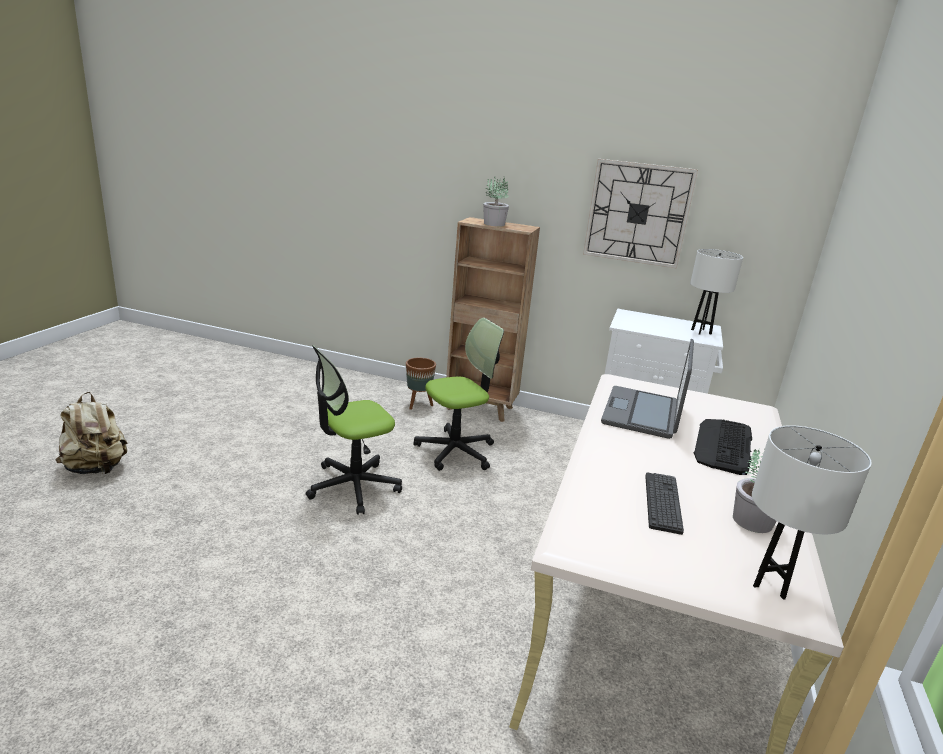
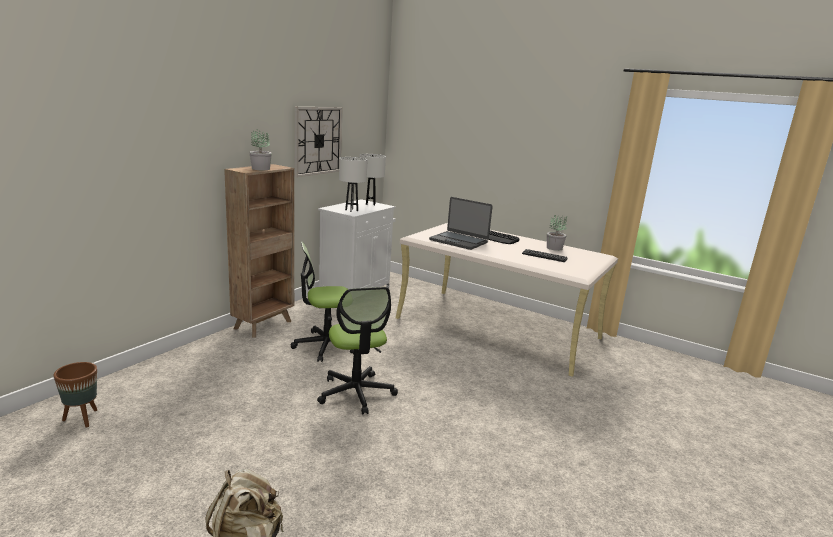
camera: 75 degrees left, 5 degrees down
(418, 404) = (235, 347): brown planter -> brown planter (83, 419)
(456, 451) = (325, 346): office chair -> office chair turned 90 degrees counterclockwise
(770, 584) = (594, 256): white table lamp -> white table lamp (351, 210)

